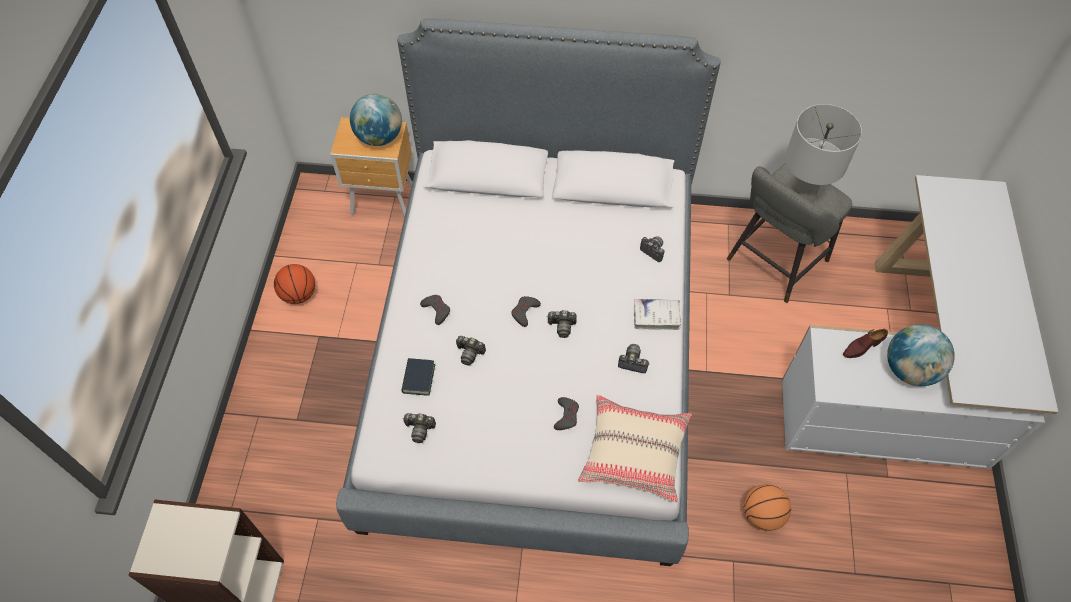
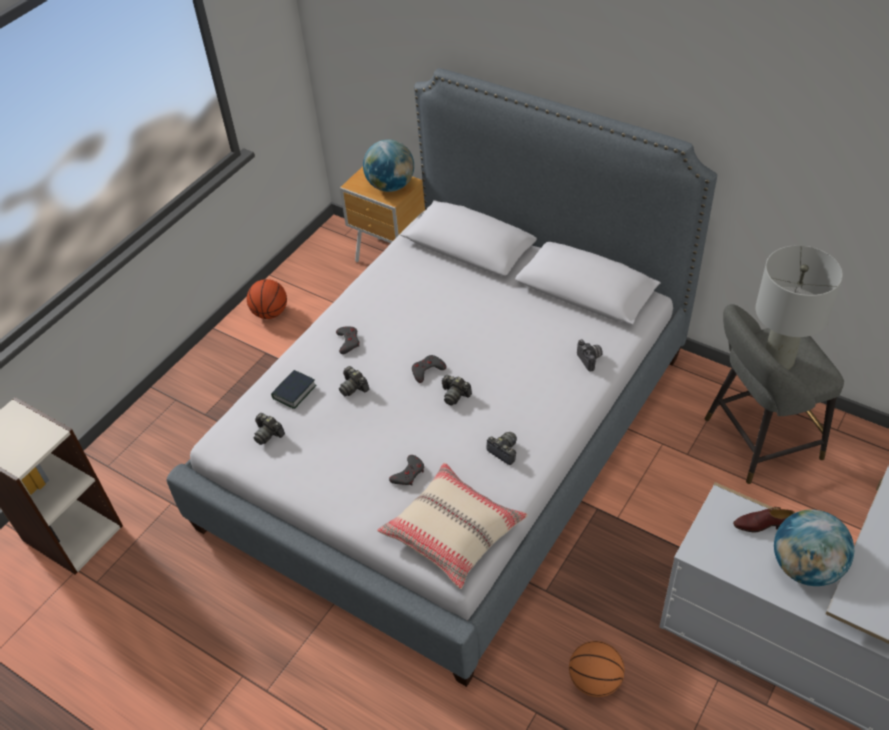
camera: 30 degrees right, 10 degrees down
(656, 316) = (555, 419): white book -> none

